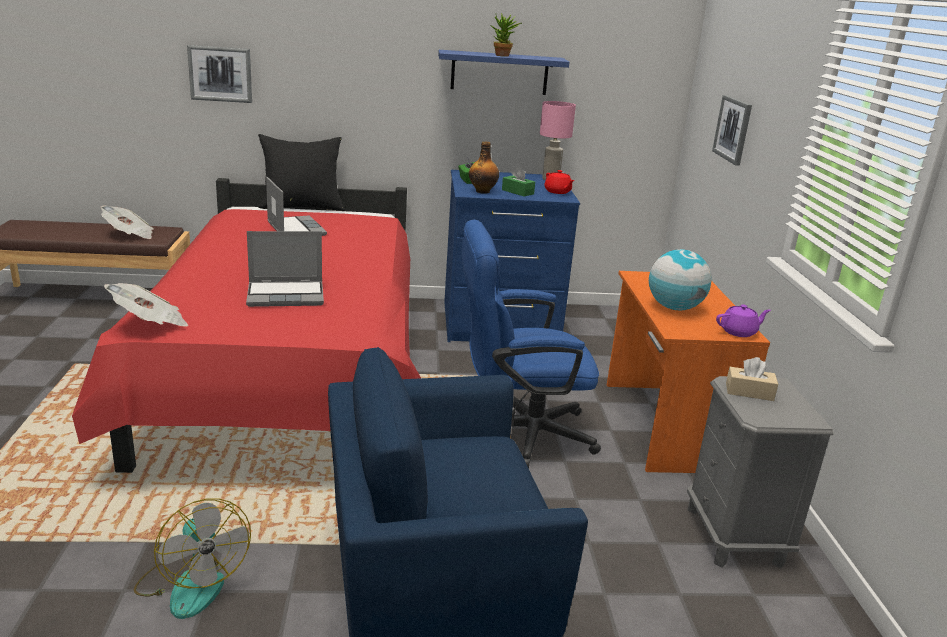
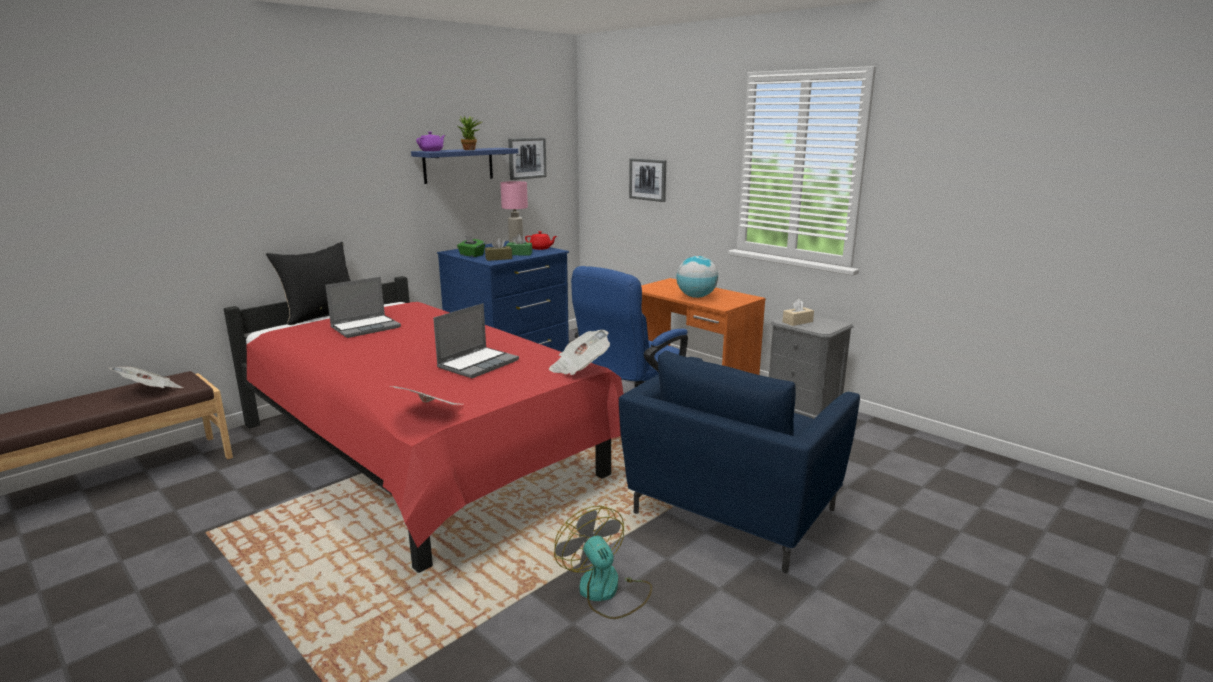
camera: 40 degrees left, 5 degrees down
(192, 583) = (606, 591): fan -> fan turned 135 degrees counterclockwise
(220, 74) = (211, 200): picture -> picture (527, 158)
(295, 229) = (366, 327): laptop -> laptop turned 120 degrees clockwise
(353, 336) = (579, 368): none -> newspaper
(483, 191) = (498, 258): bottle -> brown tissue box
(739, 332) = (745, 297): purple teapot -> purple teapot (432, 151)

